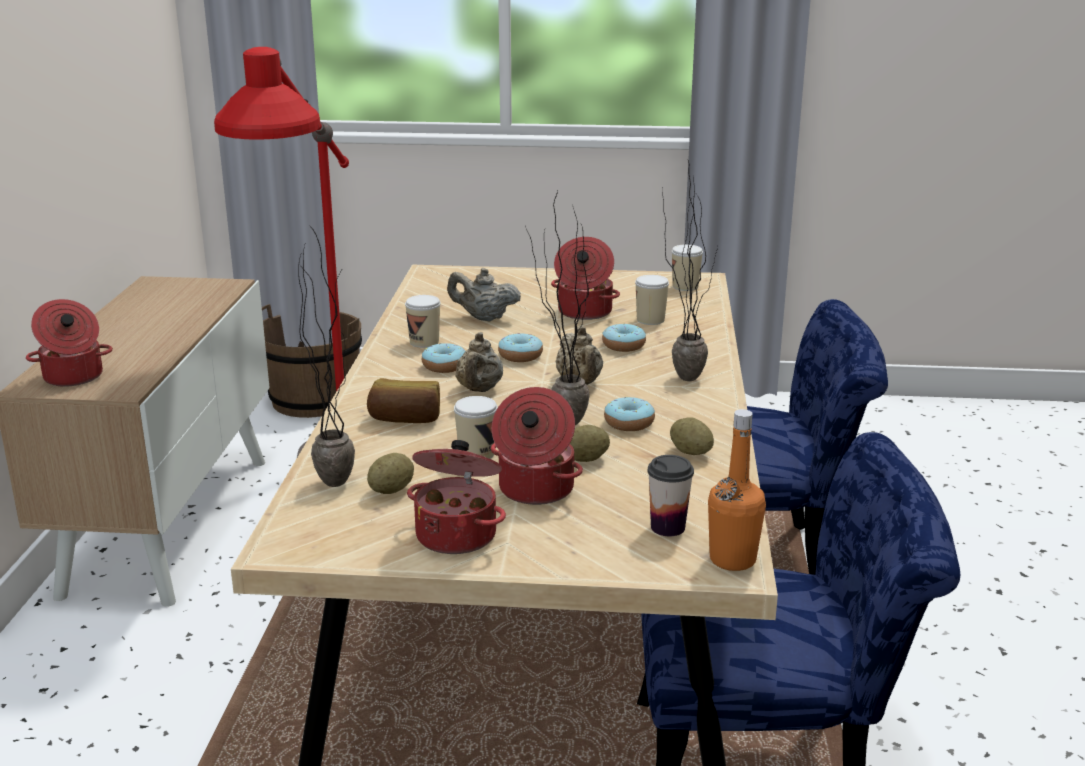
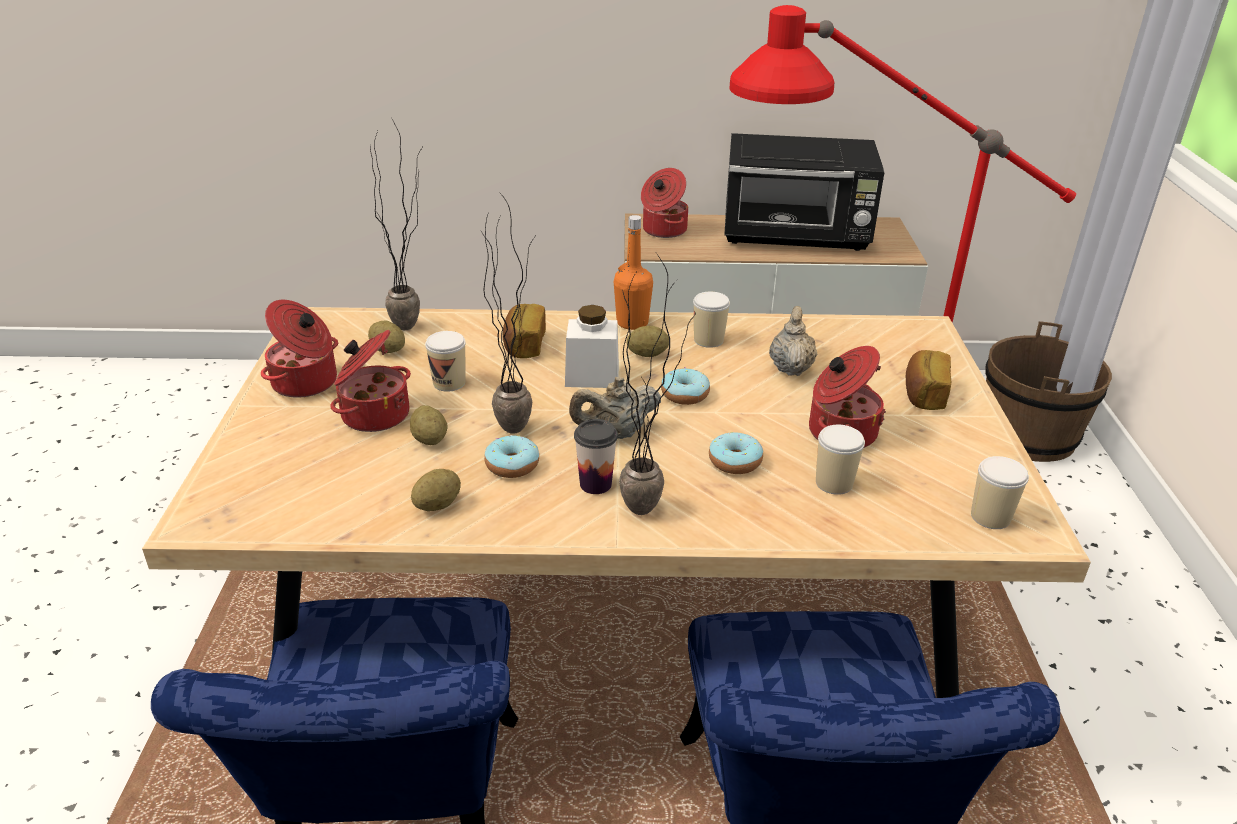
camera: 85 degrees right, 10 degrees up
(149, 318) = (796, 236): none -> black microwave
(444, 366) = (647, 355): donut -> potato
(479, 390) = (592, 376): beige teapot -> white jar
(534, 284) = (923, 394): none -> bread
(667, 527) = (283, 486): cup -> cup (595, 484)
(732, 560) = (211, 523): orange bottle -> orange bottle (632, 323)

